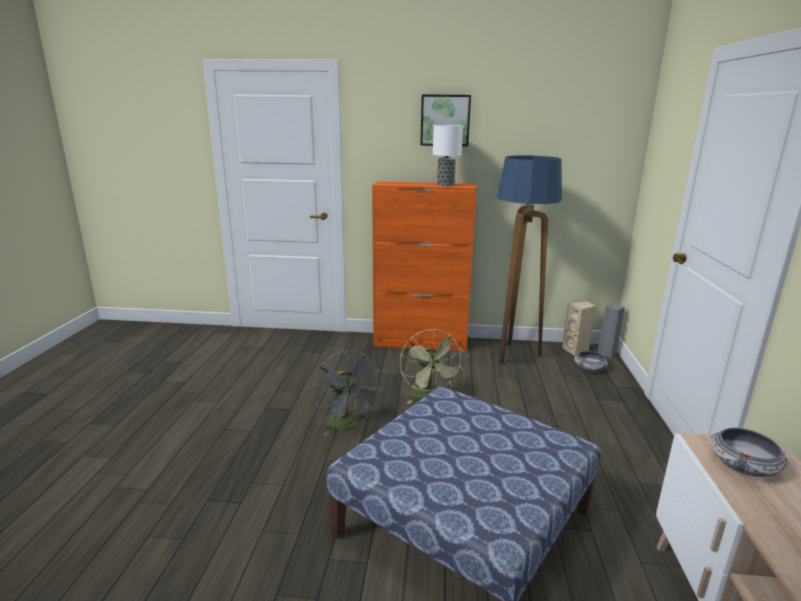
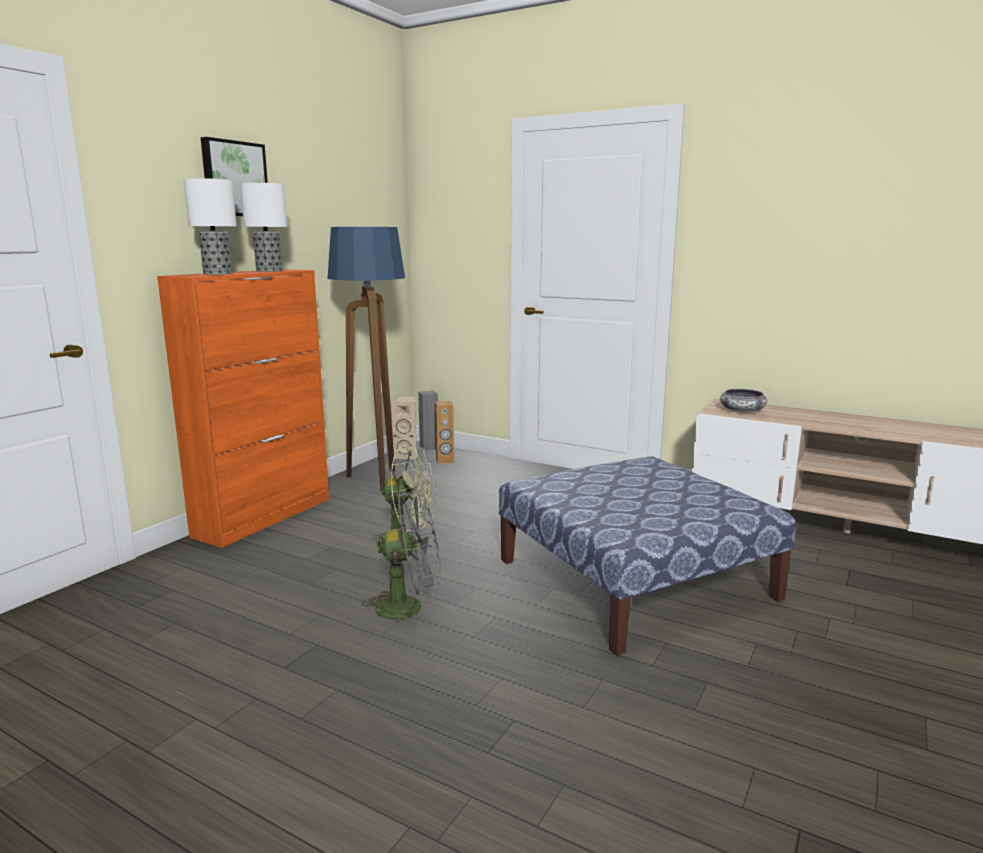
camera: 65 degrees left, 5 degrees down
(403, 184) = (217, 274): none -> table lamp
(589, 368) = (445, 461): bowl -> brown speaker

